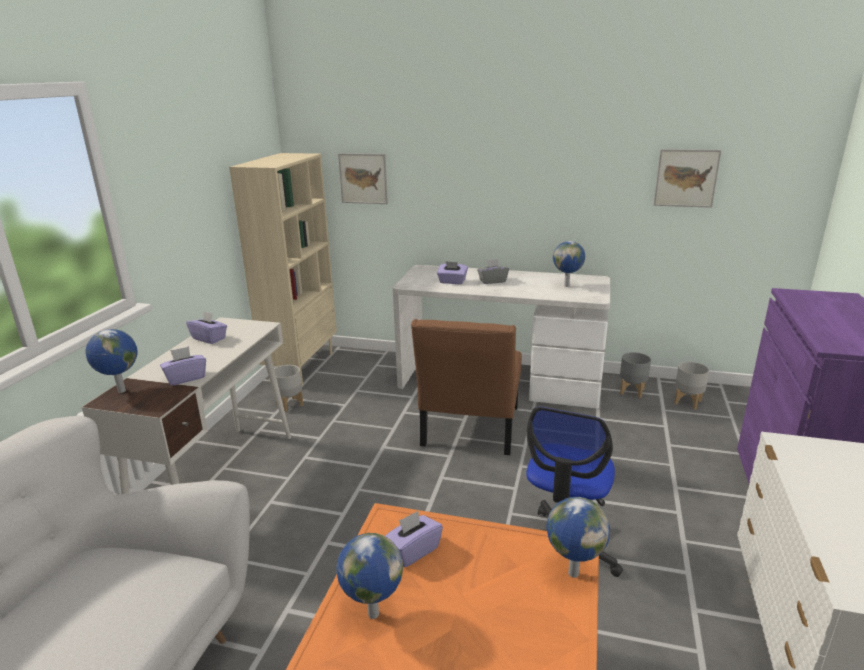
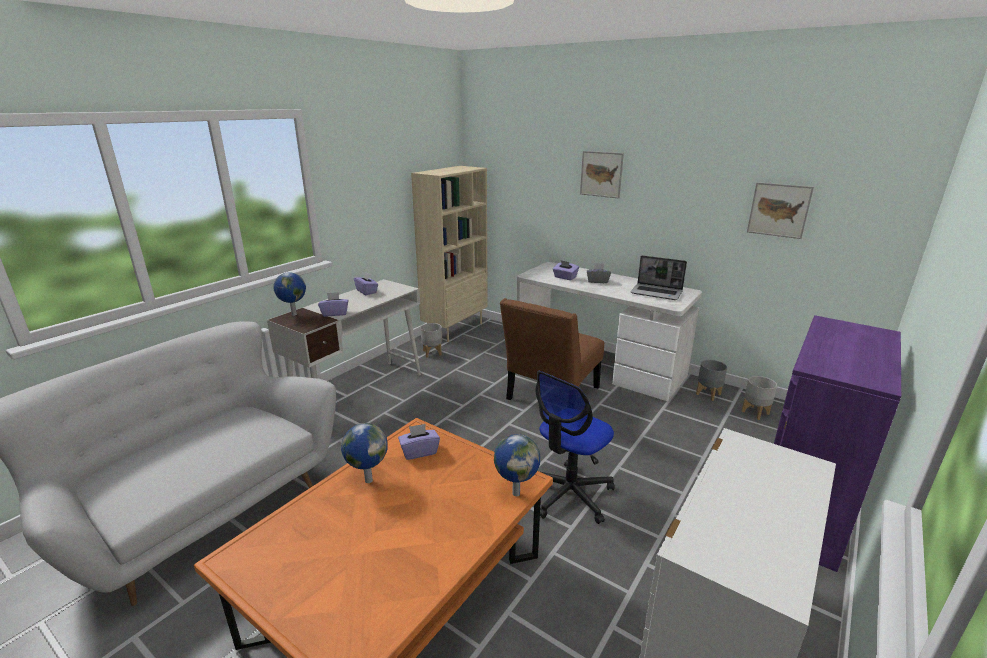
camera: 20 degrees right, 0 degrees up
(363, 178) = (516, 189): picture -> picture (601, 174)
(567, 286) = (657, 293): globe -> laptop

